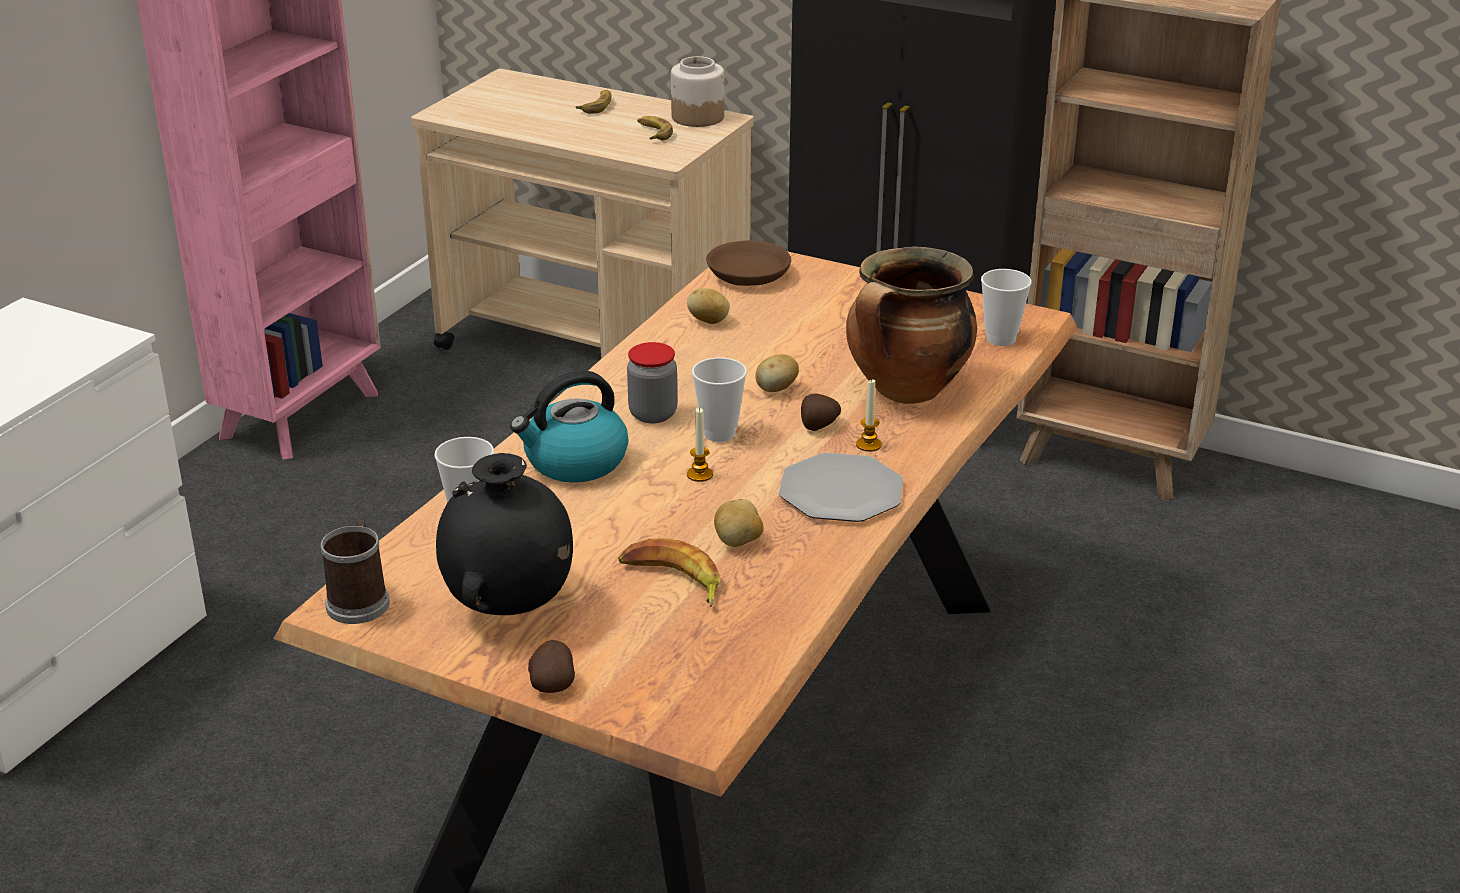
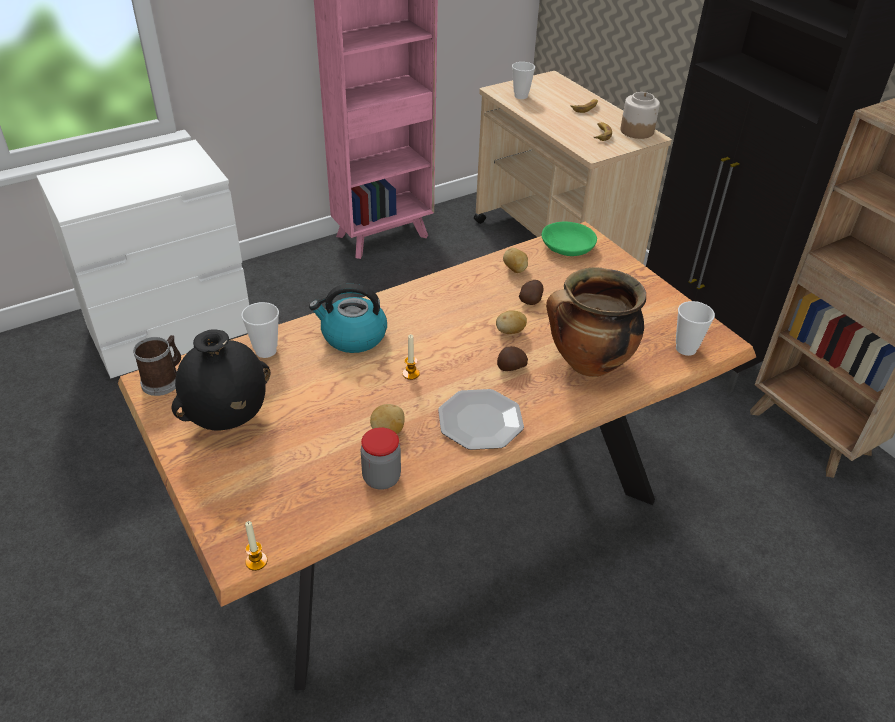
camera: 30 degrees right, 10 degrees up
(553, 683) = (199, 481): potato -> potato (531, 300)
(653, 414) = (424, 321): jar -> jar (381, 478)
(672, 580) = (326, 441): banana -> none
(719, 433) = (448, 349): cup -> cup (521, 96)
(747, 275) = (566, 246): brown bowl -> green bowl
(868, 445) = (528, 394): candle -> candle (256, 561)

